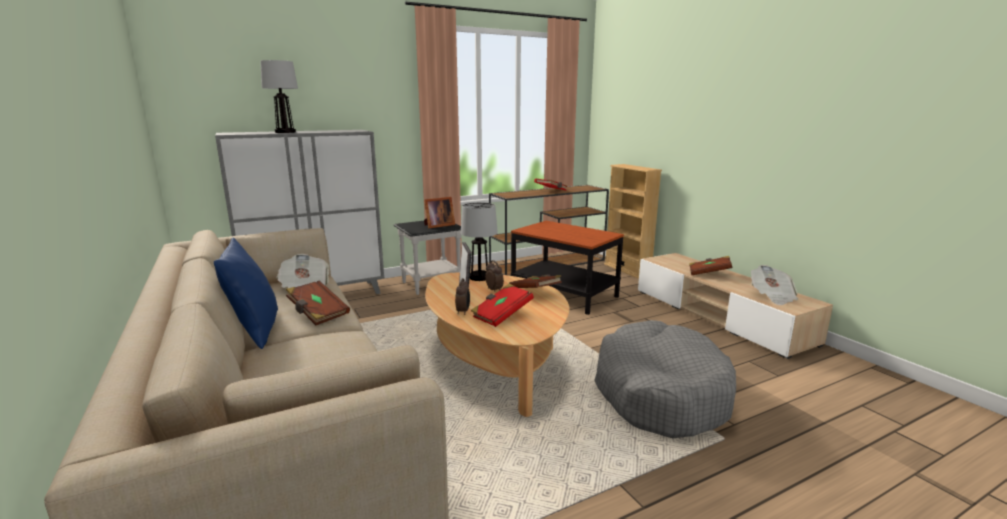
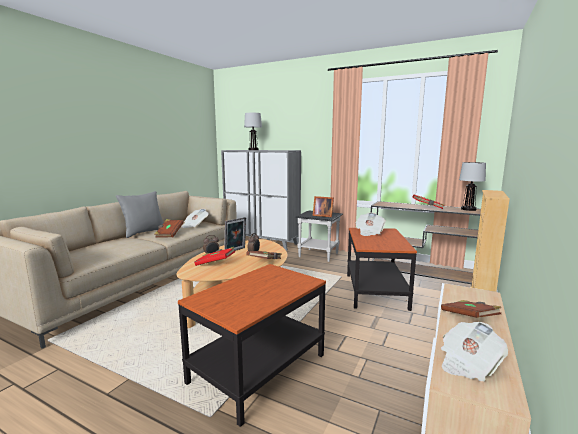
camera: 55 degrees right, 5 degrees down
(255, 330) = (144, 232): blue pillow -> grey pillow
(480, 277) = (270, 246): table lamp -> table lamp (468, 209)
(544, 229) = (369, 232): none -> newspaper
(659, 393) = (258, 368): grey dog bed -> side table

